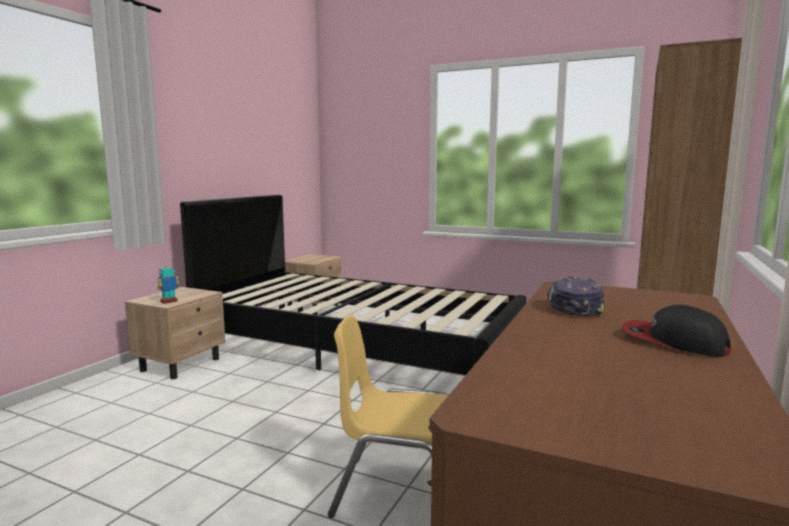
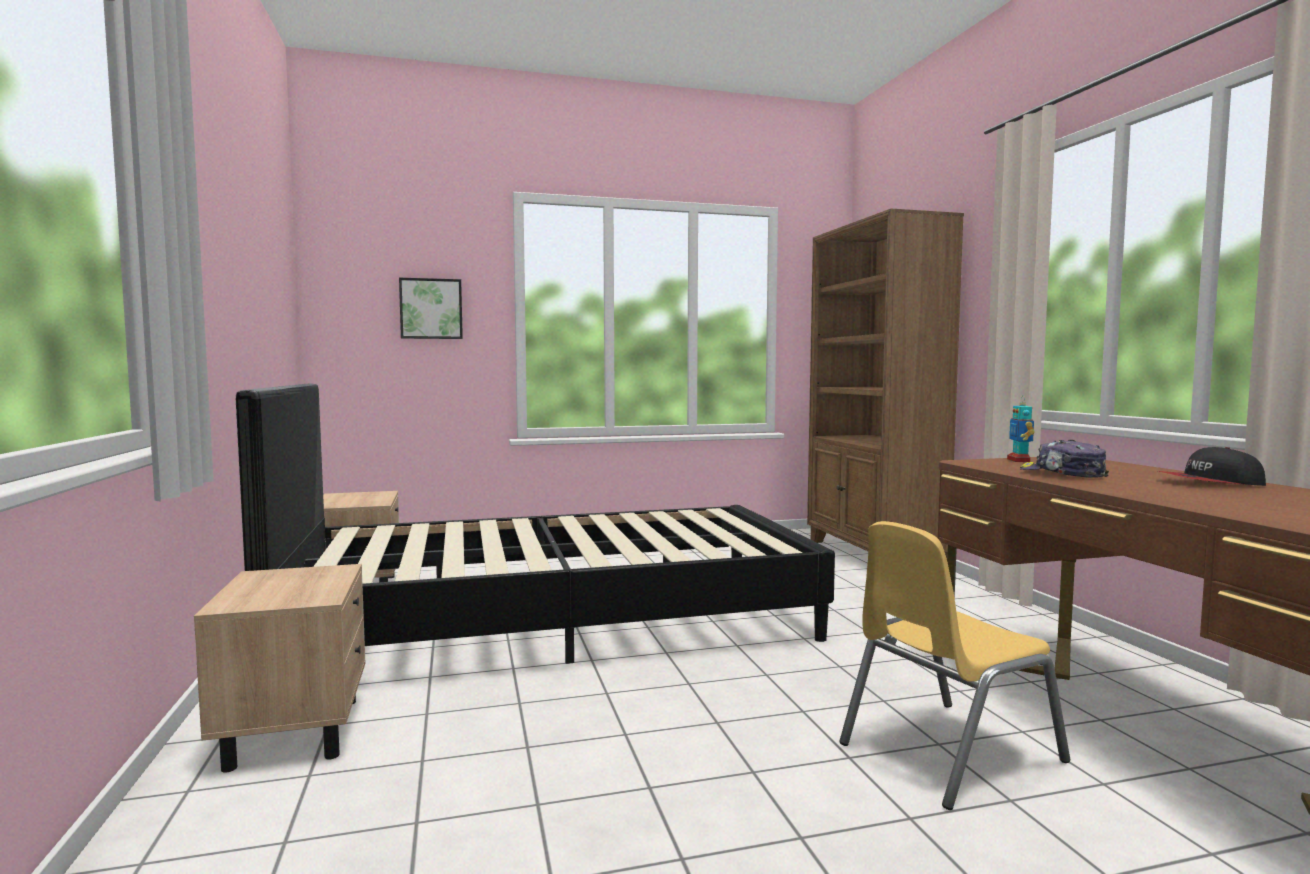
camera: 40 degrees left, 5 degrees down
(169, 302) = (309, 595): toy robot -> toy robot (1019, 460)
(382, 147) = (431, 309): none -> picture

